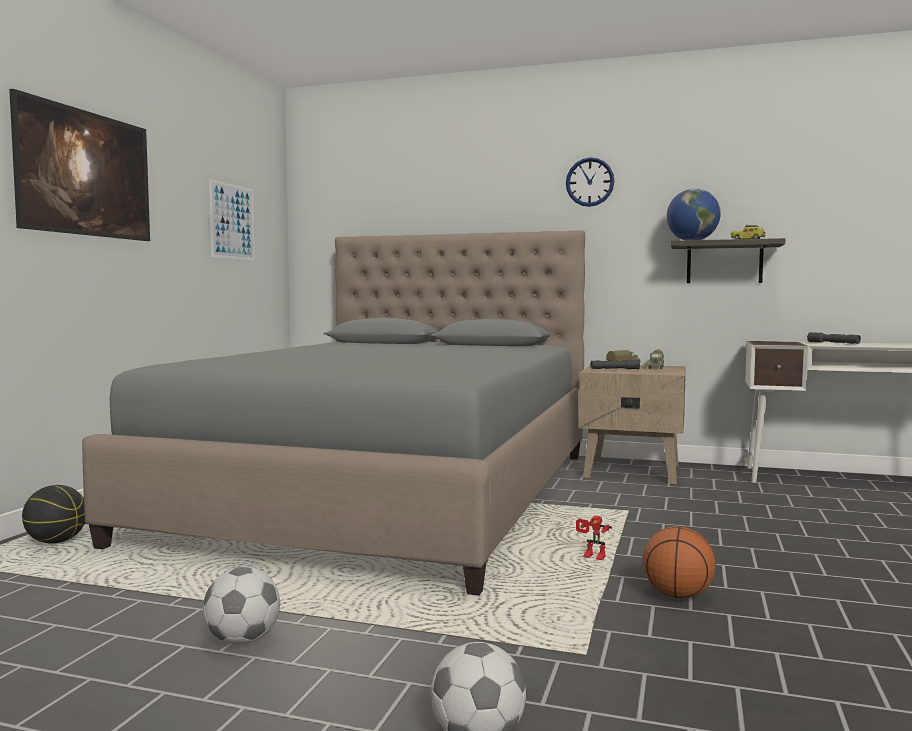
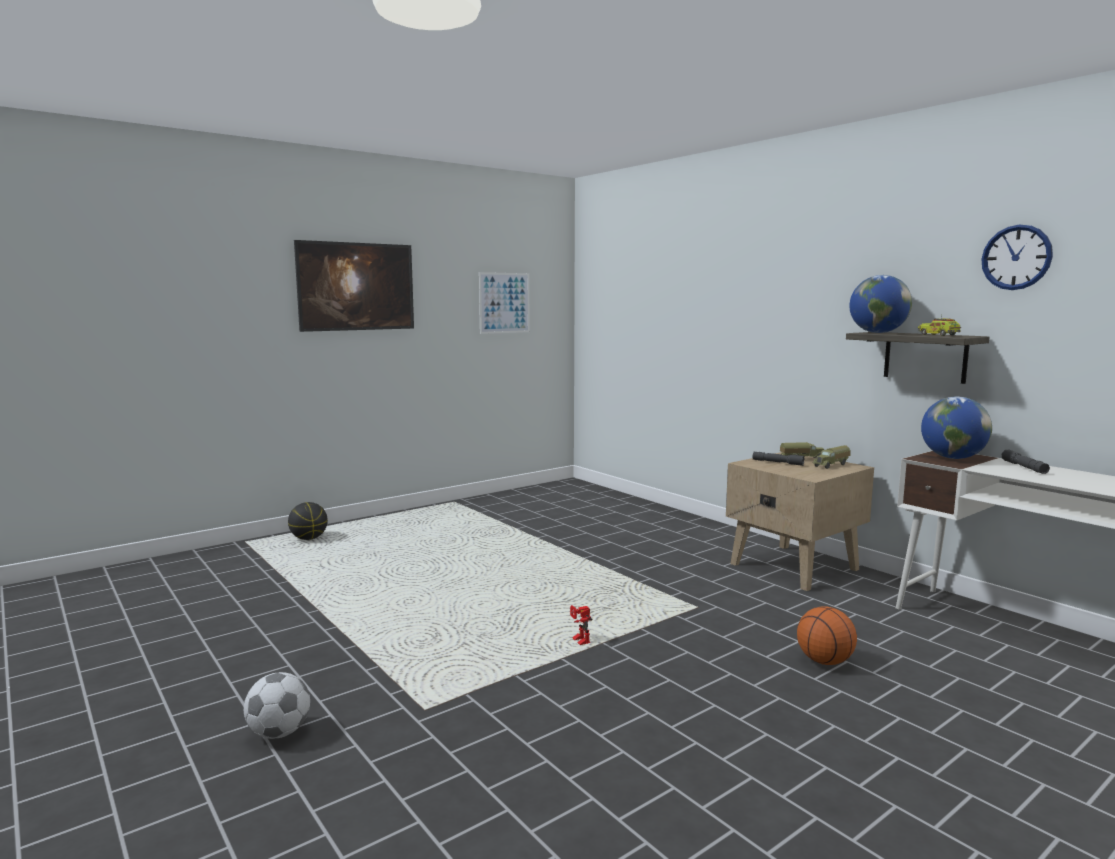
camera: 35 degrees right, 5 degrees up
(243, 640) = (283, 632): football -> none
(390, 493) = (547, 545): grey bed -> none
(590, 182) = (797, 262): wall clock -> wall clock (1016, 257)
(677, 596) = (574, 692): basketball -> basketball (824, 661)
(777, 342) = (952, 458): none -> globe

